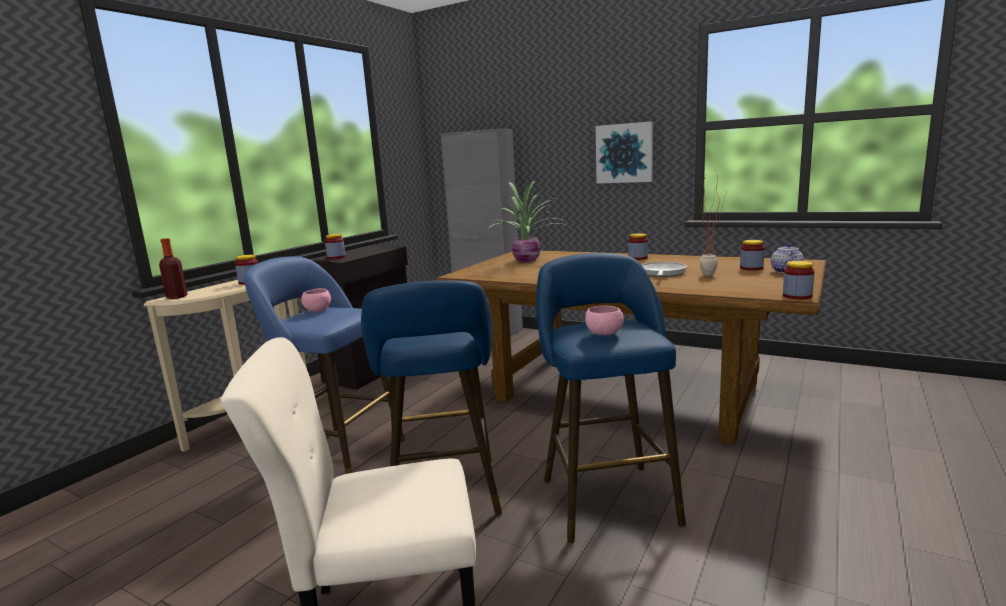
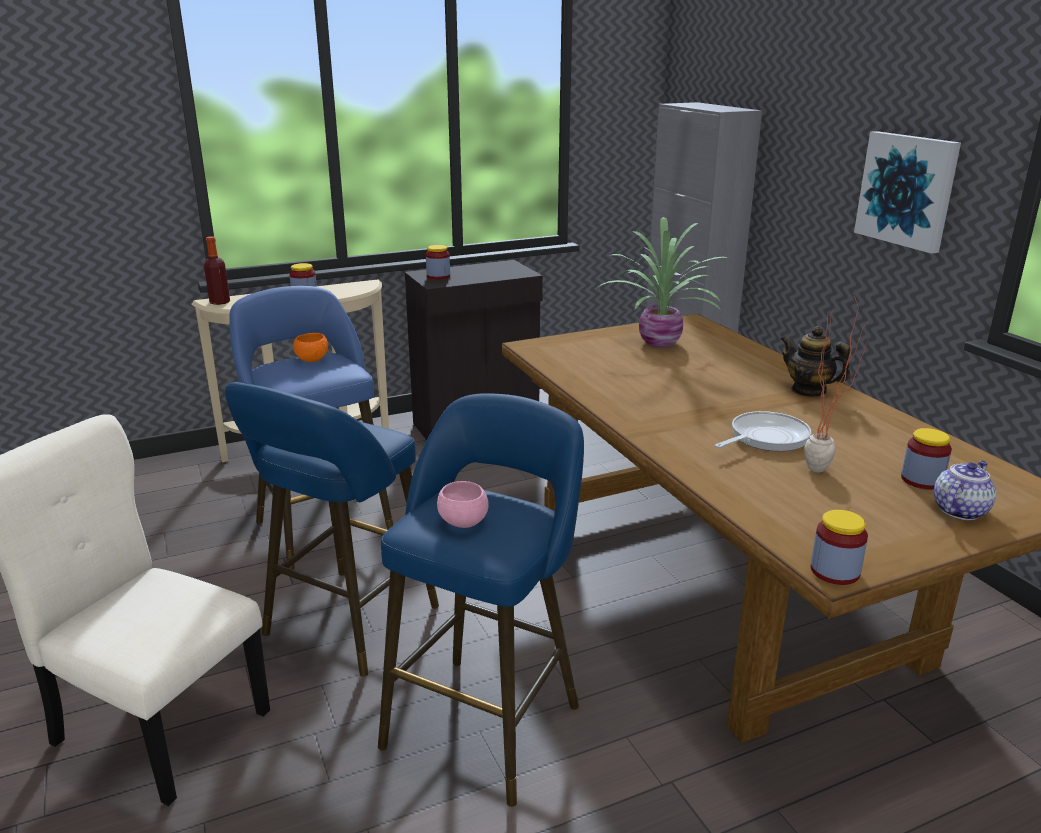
camera: 35 degrees right, 10 degrees up
(317, 310) = (312, 360): pink bowl -> orange bowl
(638, 258) = (809, 390): jar -> teapot

